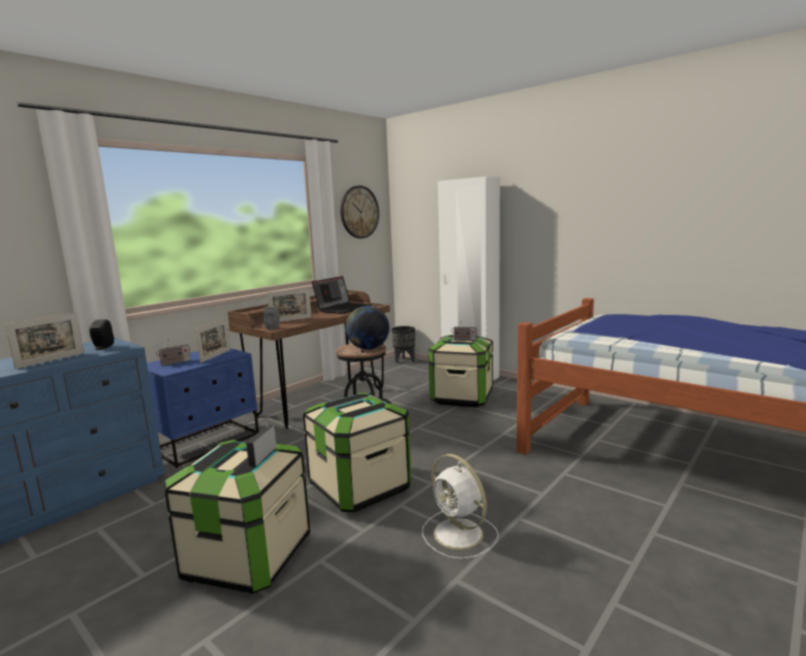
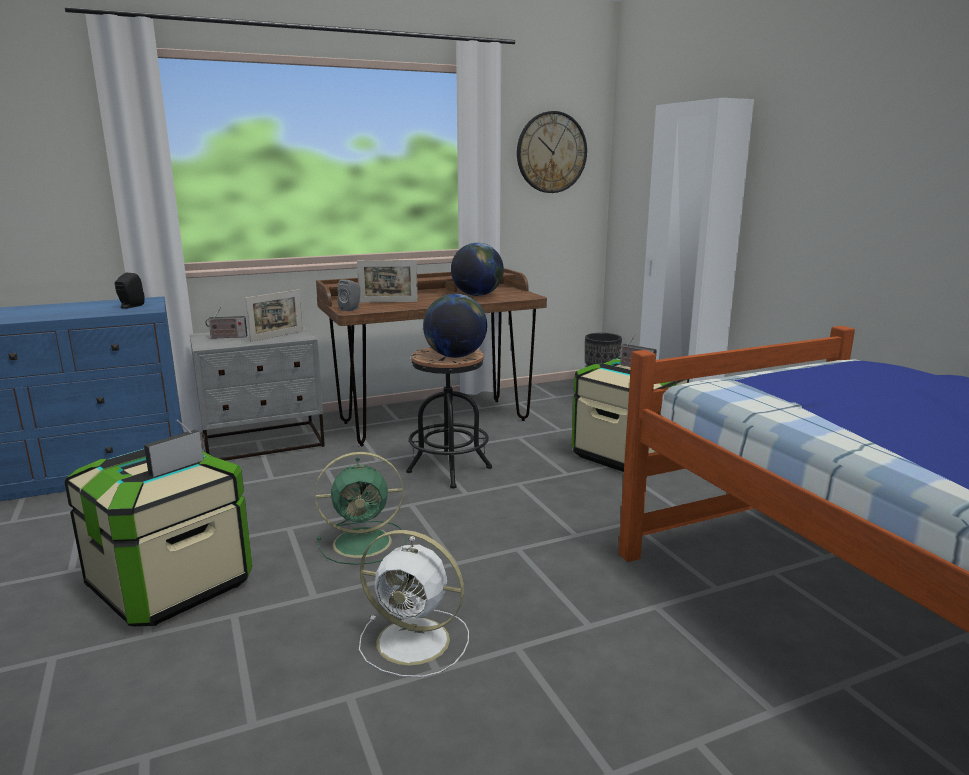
camera: 25 degrees right, 5 degrees up
(51, 360) = (66, 313): picture frame -> none
(207, 443) = (264, 443): blue nightstand -> grey nightstand
(343, 309) = (477, 295): laptop -> globe
(360, 487) = (365, 542): storage box -> green fan
(460, 534) = (416, 641): white fan -> white fan turned 60 degrees counterclockwise

